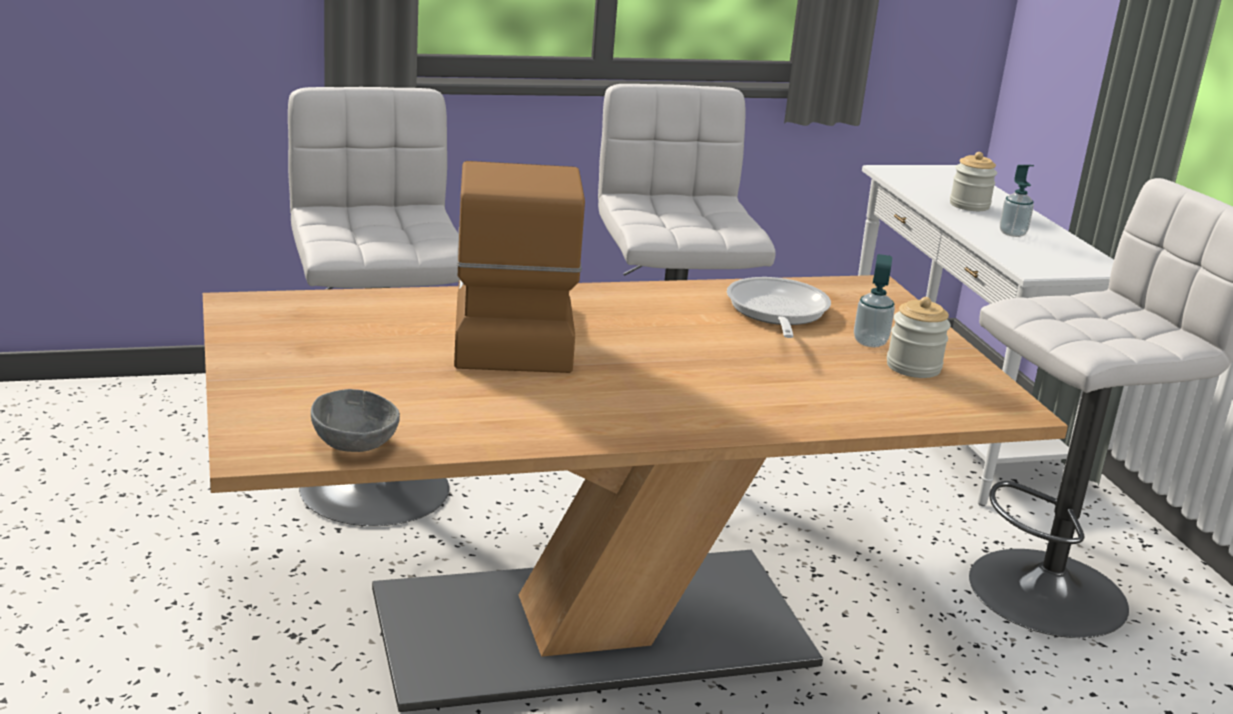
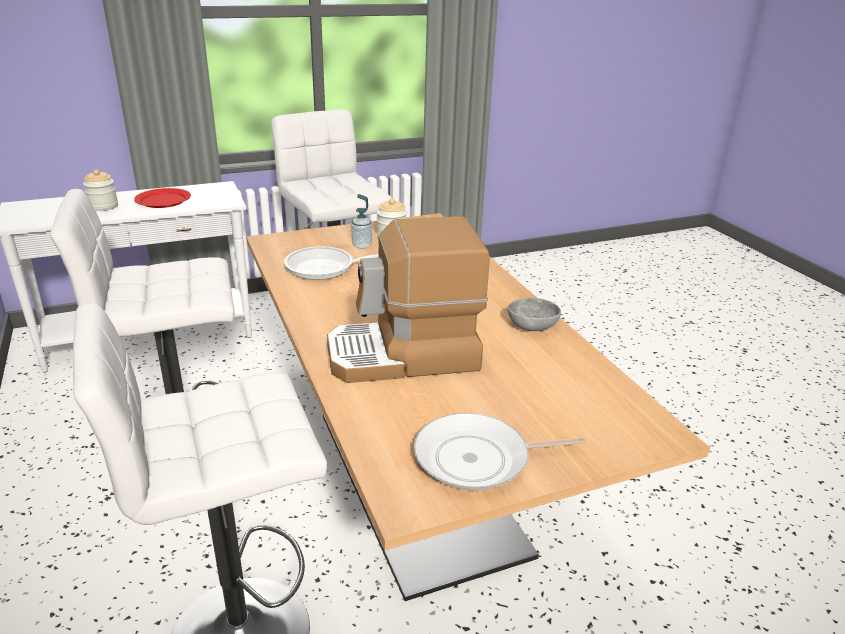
camera: 95 degrees left, 5 degrees up
(282, 341) = (478, 459): none -> frying pan
(356, 443) = (616, 395): grey bowl -> grey bowl (531, 326)
(1012, 233) = (163, 200): soap dispenser -> red plate

